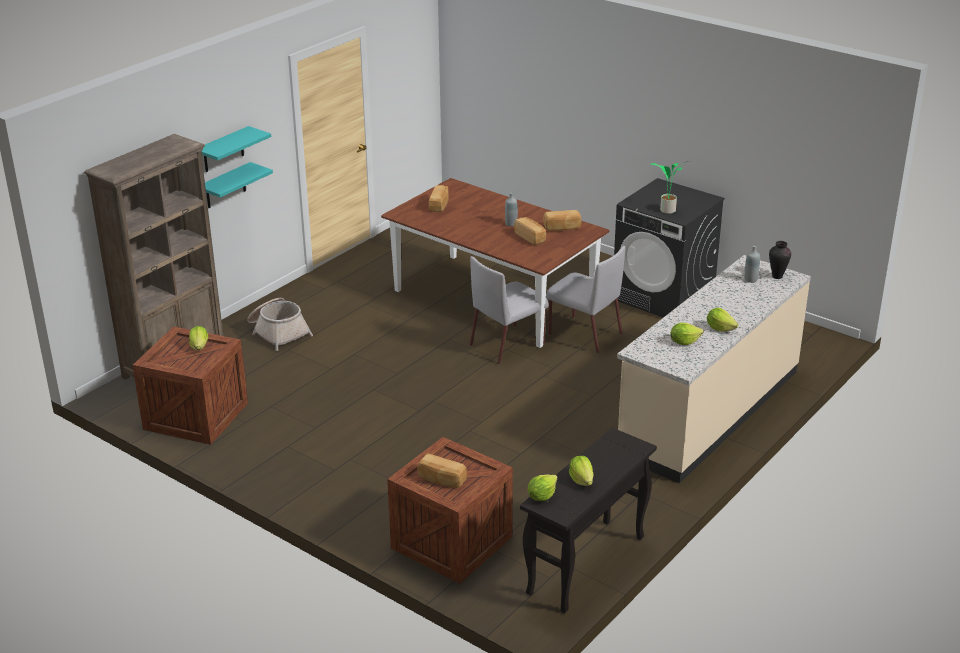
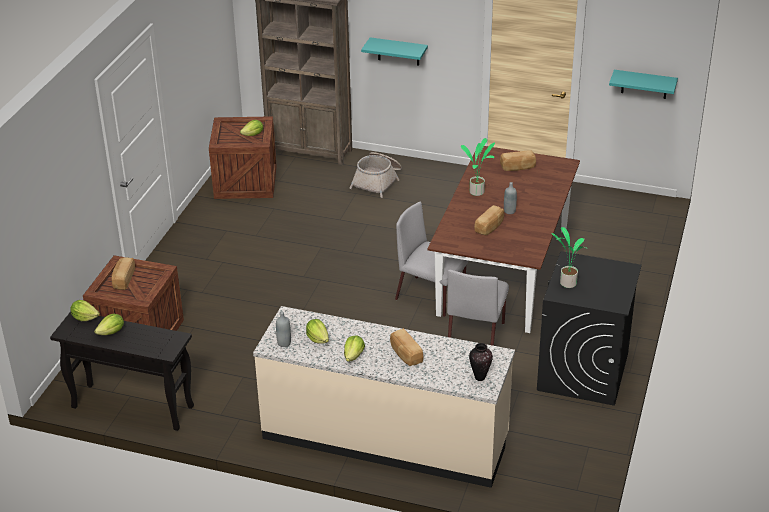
camera: 70 degrees right, 5 degrees up
(223, 150) = (400, 22): turquoise shelf -> turquoise shelf (644, 84)
(466, 231) = (478, 192): none -> potted plant
(562, 228) = (522, 240): bread -> bread (405, 354)
(750, 279) = (462, 361): grey bottle -> grey bottle (284, 343)

